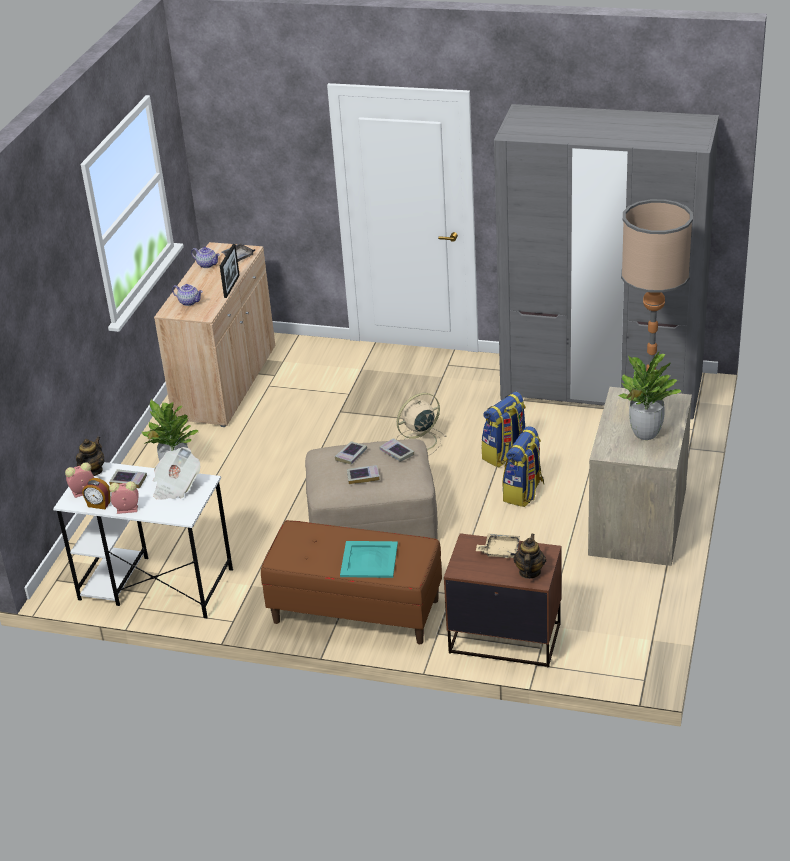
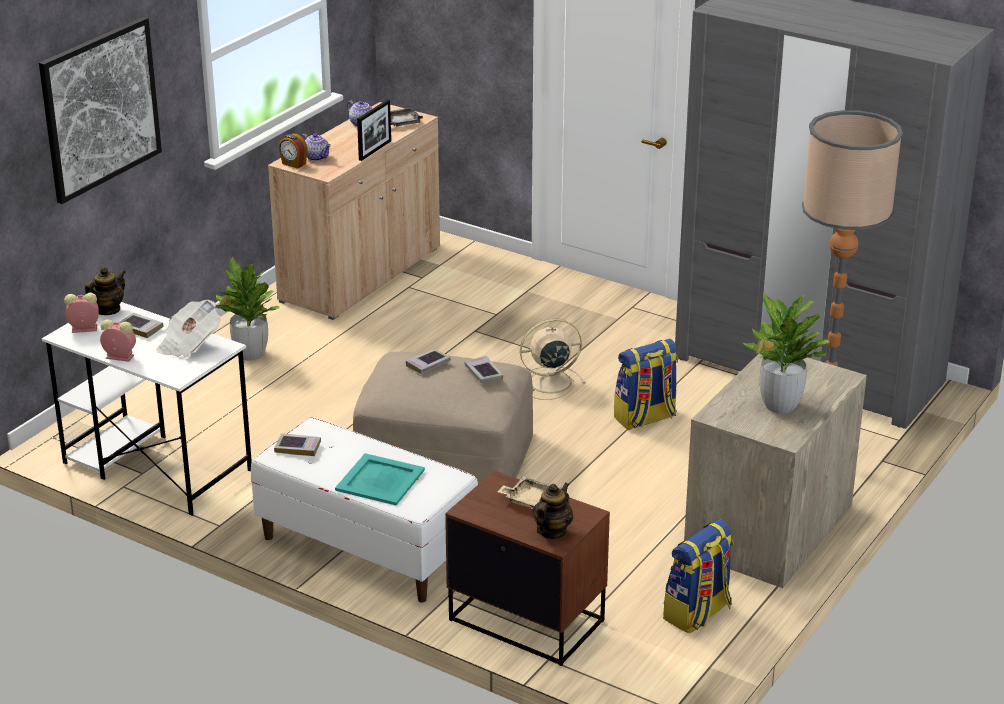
camera: 15 degrees right, 5 degrees down
(44, 309) = (100, 108): none -> picture
(99, 504) = (92, 345): alarm clock -> alarm clock (293, 164)
(355, 611) = (366, 548): brown bench -> white bench
(363, 476) = (428, 390): book -> book (298, 447)
(523, 493) = (643, 465): backpack -> backpack (698, 614)

